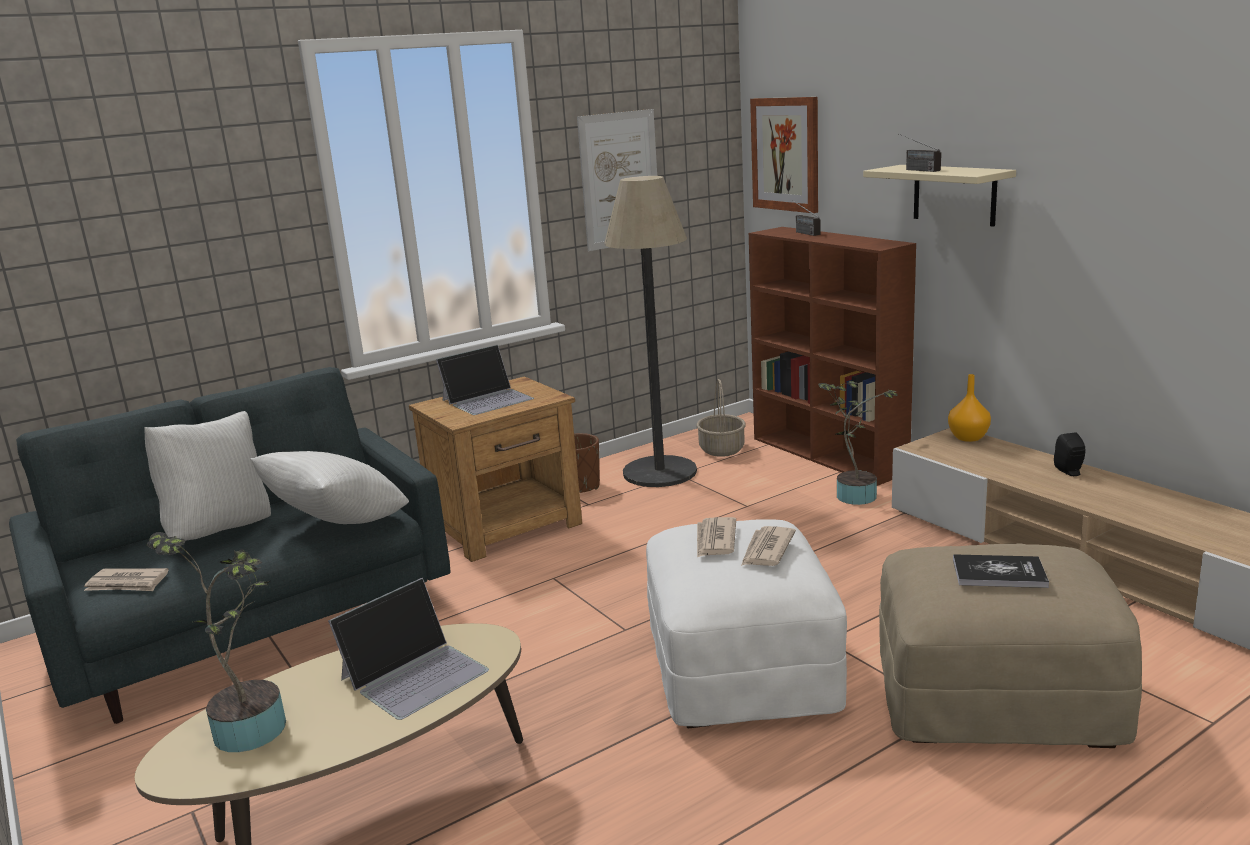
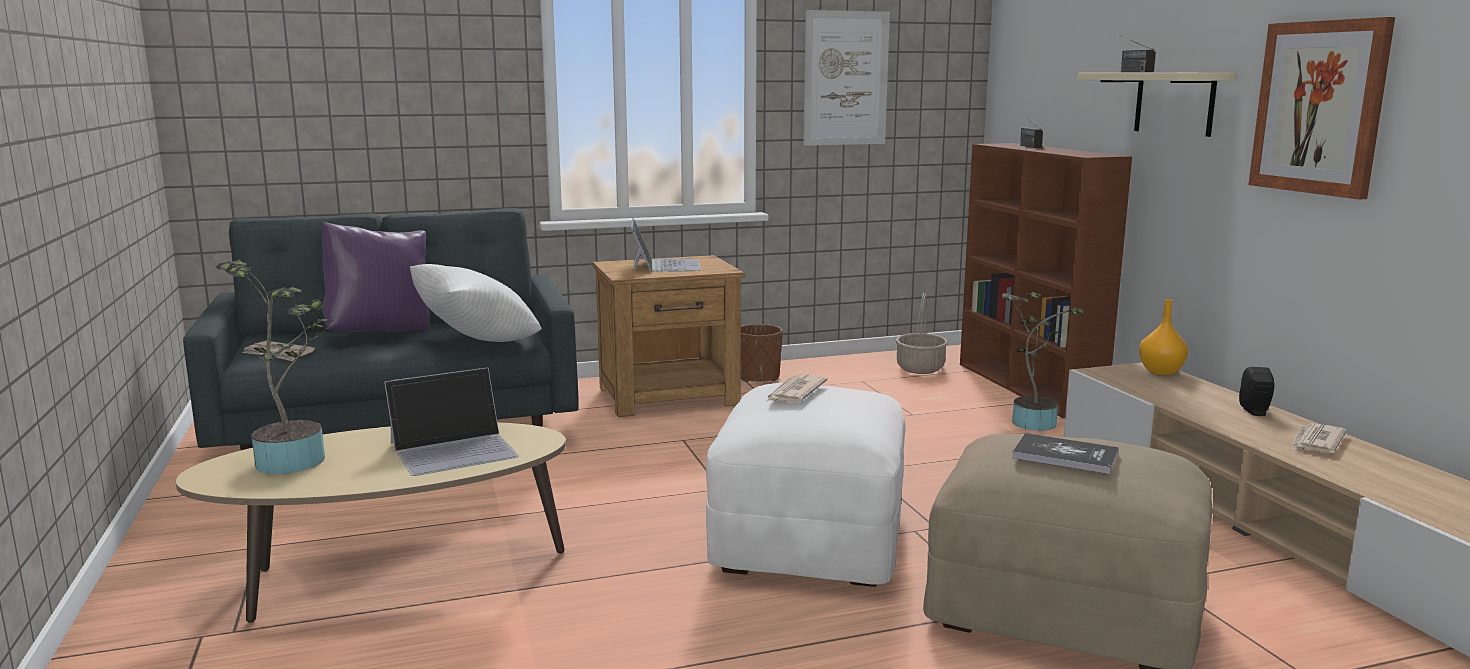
camera: 15 degrees right, 5 degrees down
(220, 530) = (381, 332): white pillow -> purple pillow
(488, 399) = (664, 265): laptop -> laptop turned 75 degrees counterclockwise
(660, 472) = (845, 377): floor lamp -> none
(766, 550) = (838, 406): newspaper -> newspaper (1316, 442)
(786, 154) = (1025, 67): picture -> picture (1319, 107)

